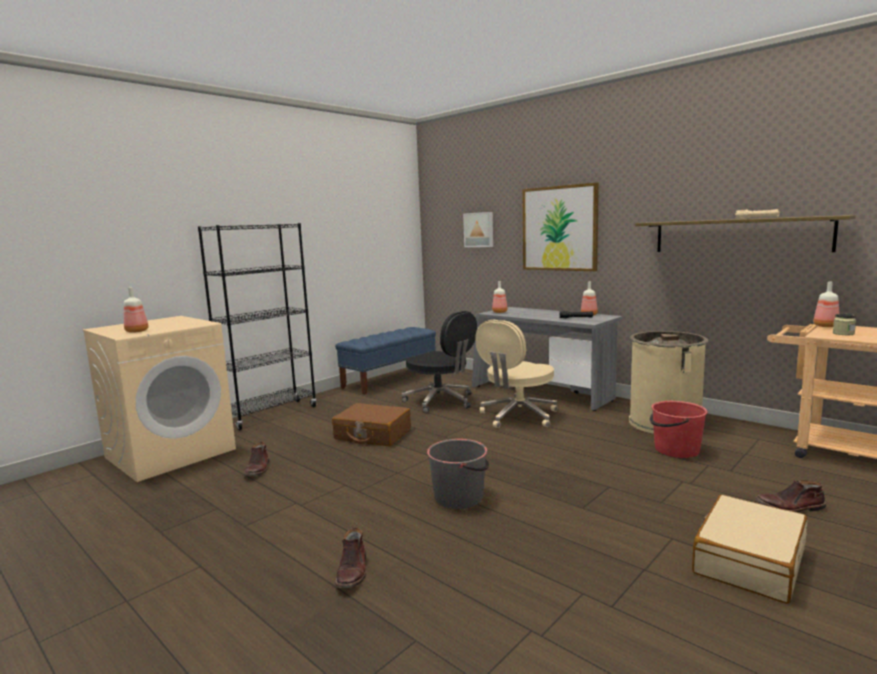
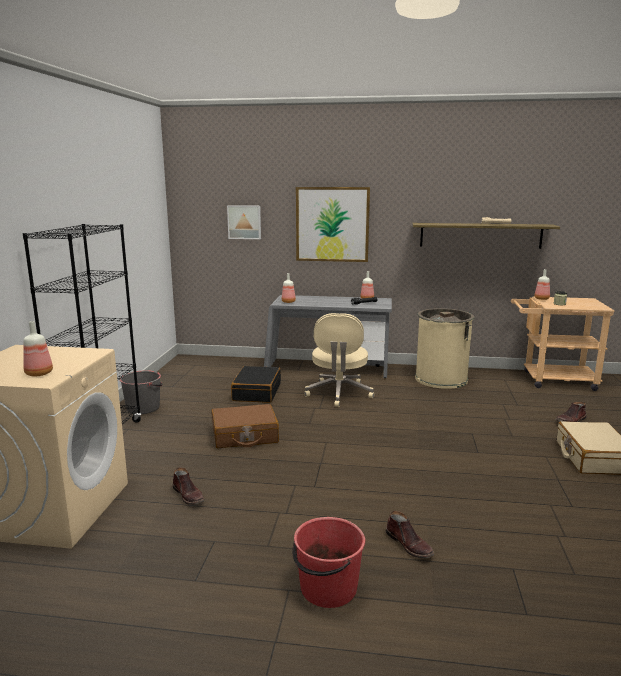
camera: 35 degrees left, 5 degrees up
(390, 379) = (171, 379): blue bench -> none
(441, 401) = (256, 392): black office chair -> black suitcase
(459, 497) = (395, 468): grey bucket -> grey bucket (143, 408)
(675, 450) = (473, 397): red bucket -> red bucket (327, 588)

